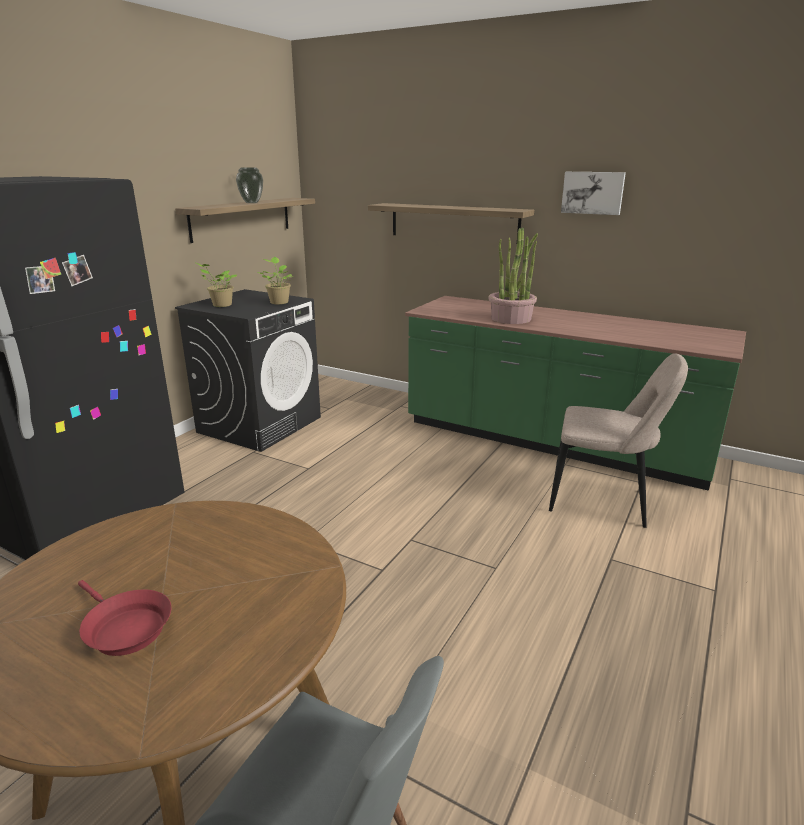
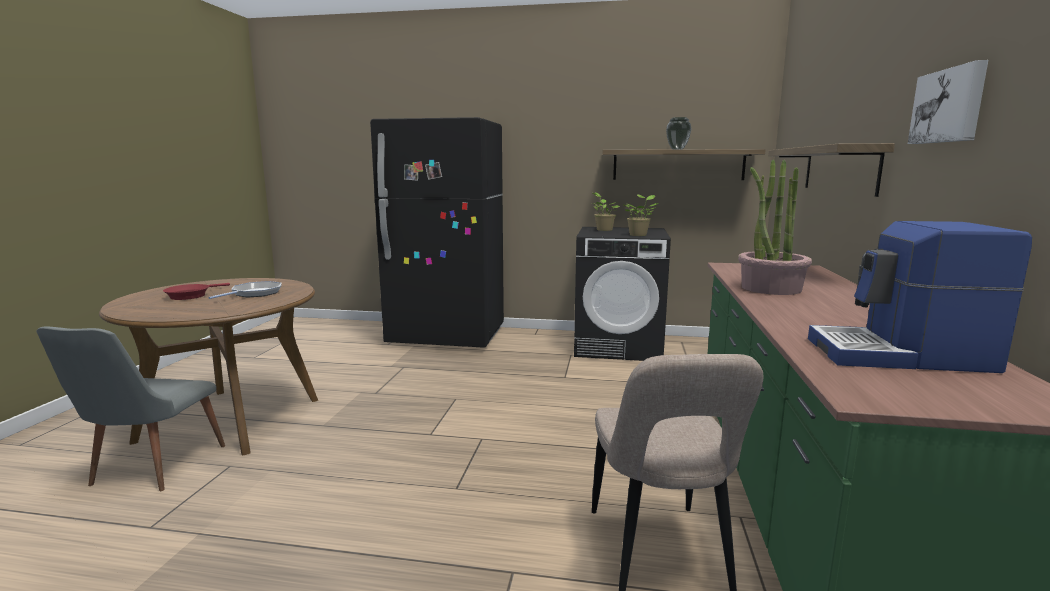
camera: 70 degrees right, 10 degrees down
(191, 552) = (254, 293): none -> frying pan
(662, 332) = (901, 355): none -> coffee machine

